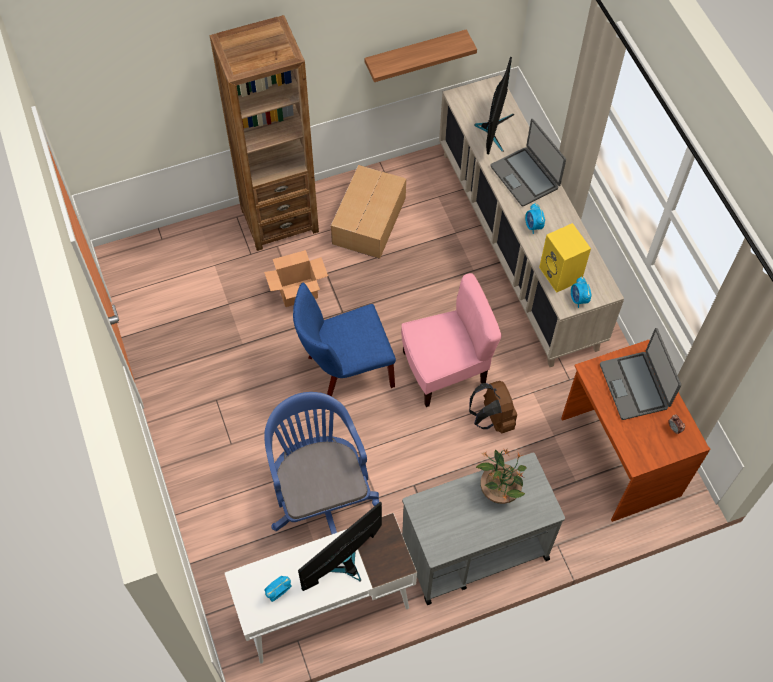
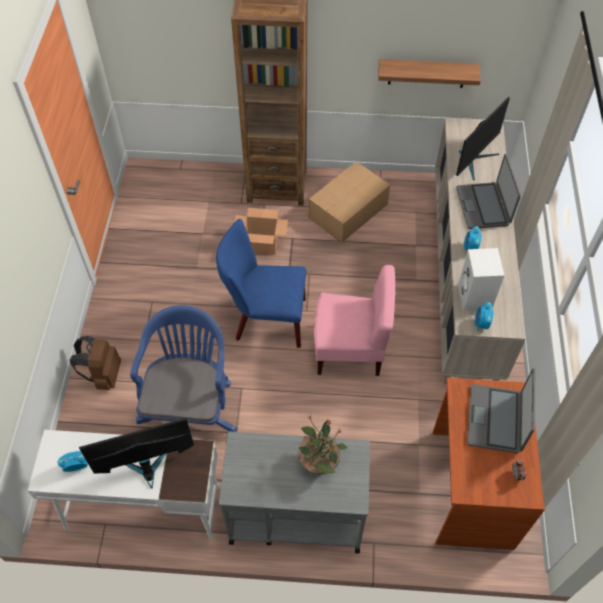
camera: 25 degrees right, 5 degrees down
(492, 418) = (370, 407): brown backpack -> brown backpack (103, 375)
(561, 274) = (475, 297): yellow speaker -> white speaker

